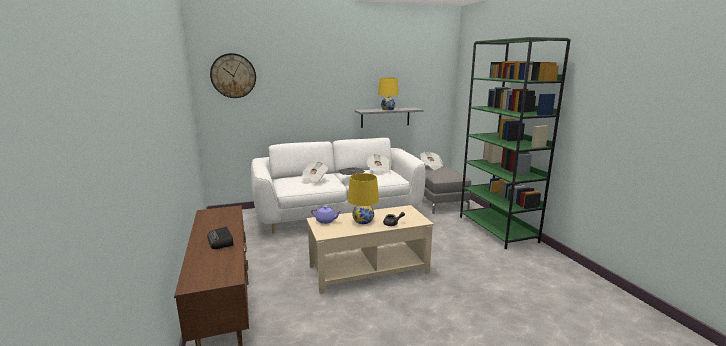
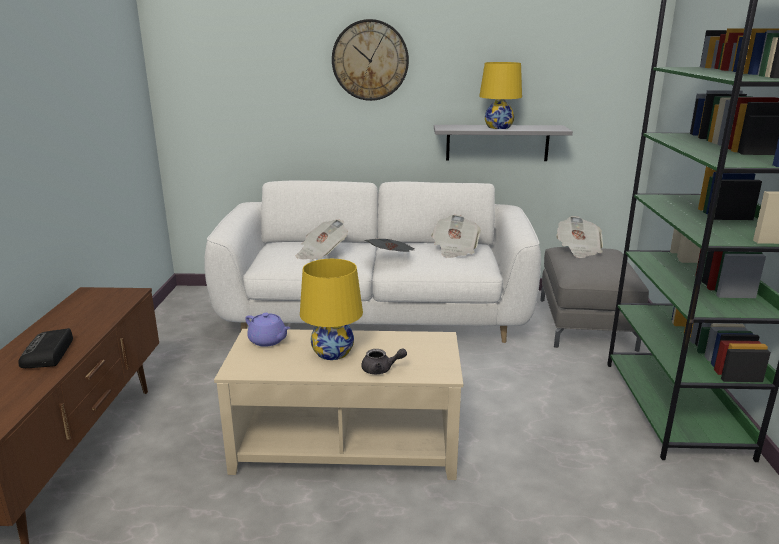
camera: 20 degrees right, 5 degrees up
(233, 76) = (213, 54): wall clock -> wall clock (370, 60)

